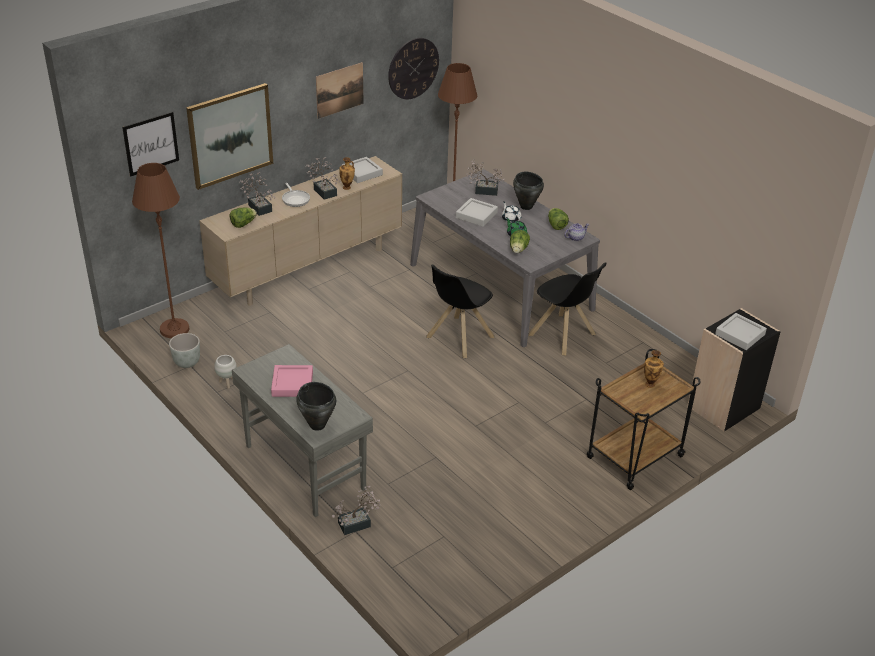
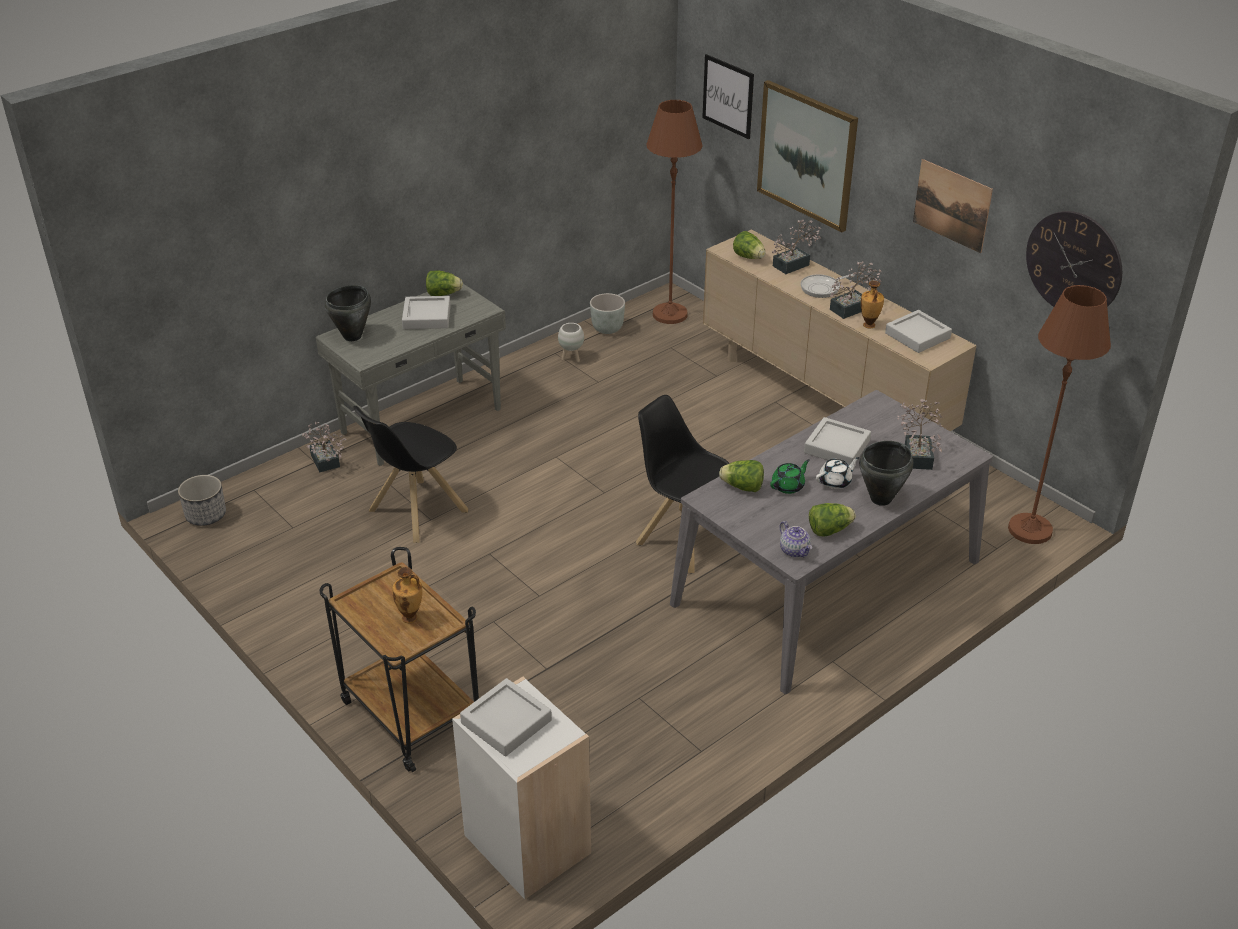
camera: 90 degrees right, 0 degrees up
(256, 376) = (443, 294): none -> lettuce
(292, 384) = (426, 317): pink tray -> grey tray
(426, 596) = (205, 515): none -> planter
(563, 335) = (705, 650): black chair -> black chair (416, 512)
(723, 408) = (525, 844): black bookcase -> white bookcase

